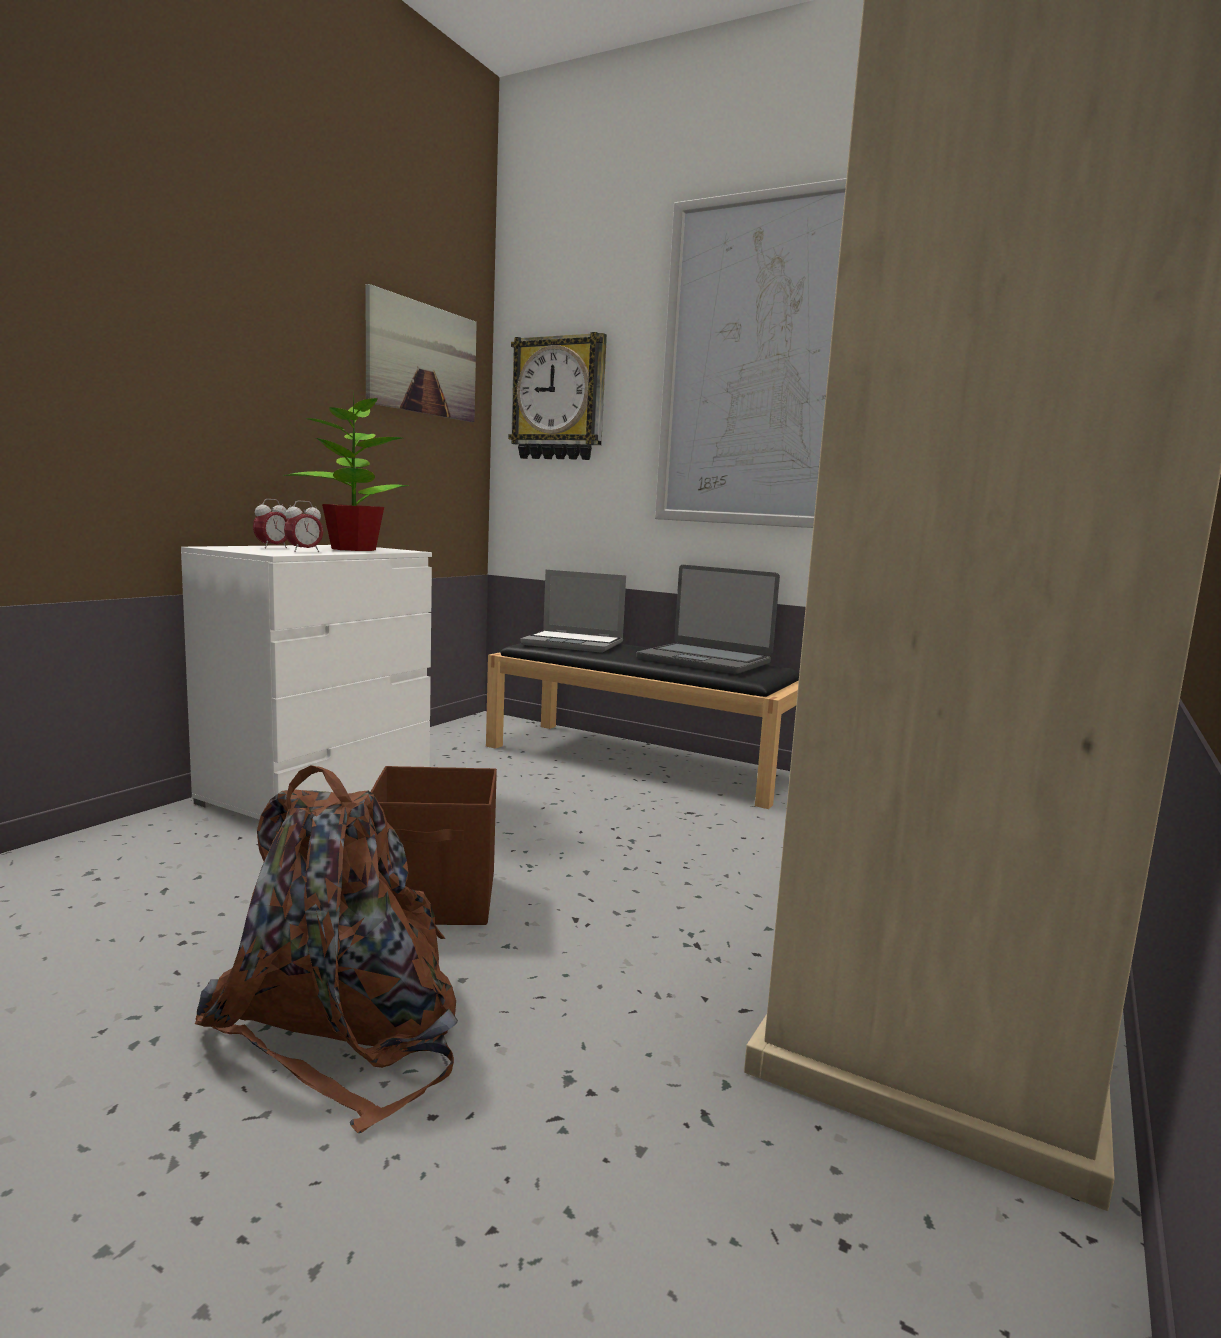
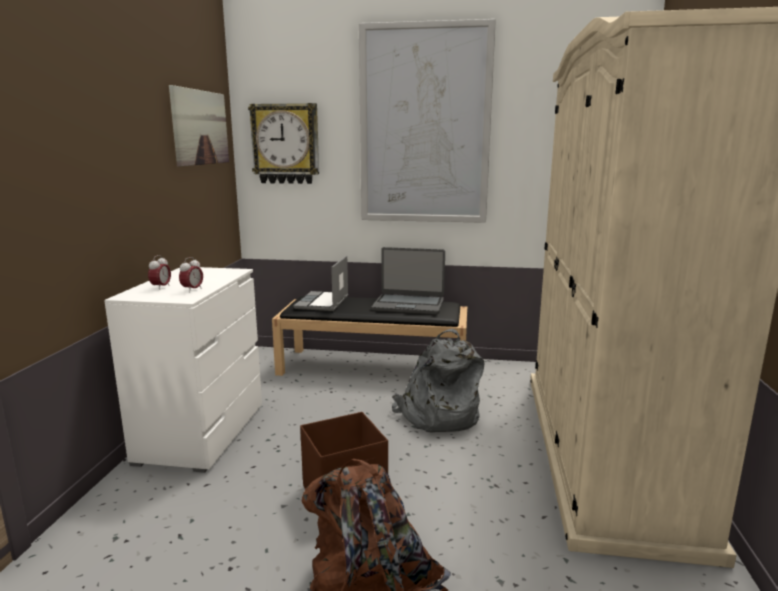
camera: 20 degrees left, 5 degrees up
(353, 549) = (207, 277): potted plant -> none
(574, 644) = (323, 303): laptop -> laptop turned 105 degrees clockwise
(686, 835) = (438, 415): none -> grey backpack

